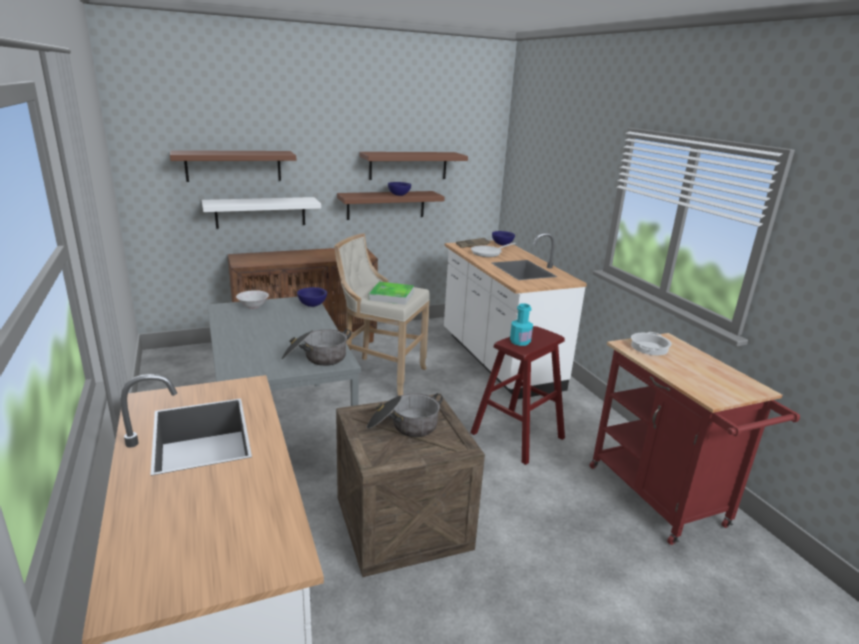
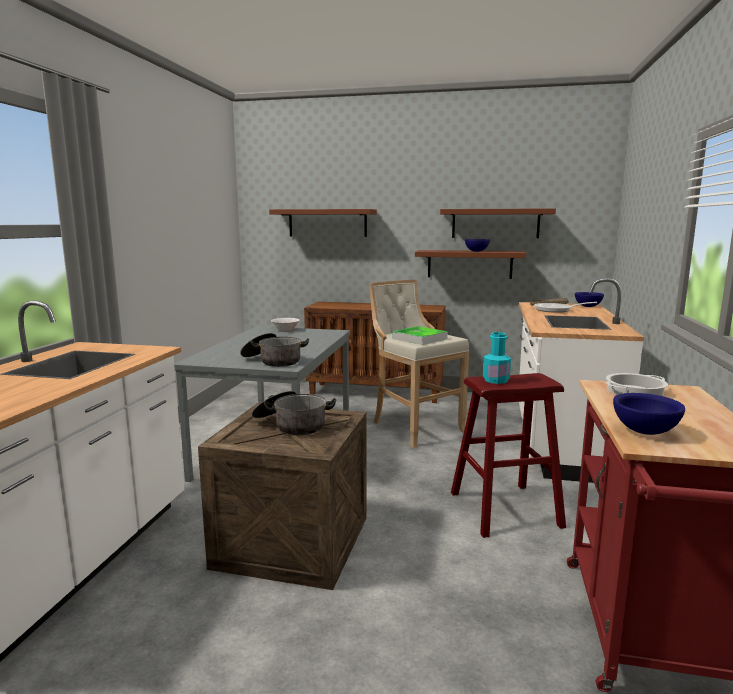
camera: 35 degrees right, 10 degrees down
(260, 212) = (347, 265): white shelf -> none
(313, 305) = (333, 335): blue bowl -> blue bowl (645, 432)

